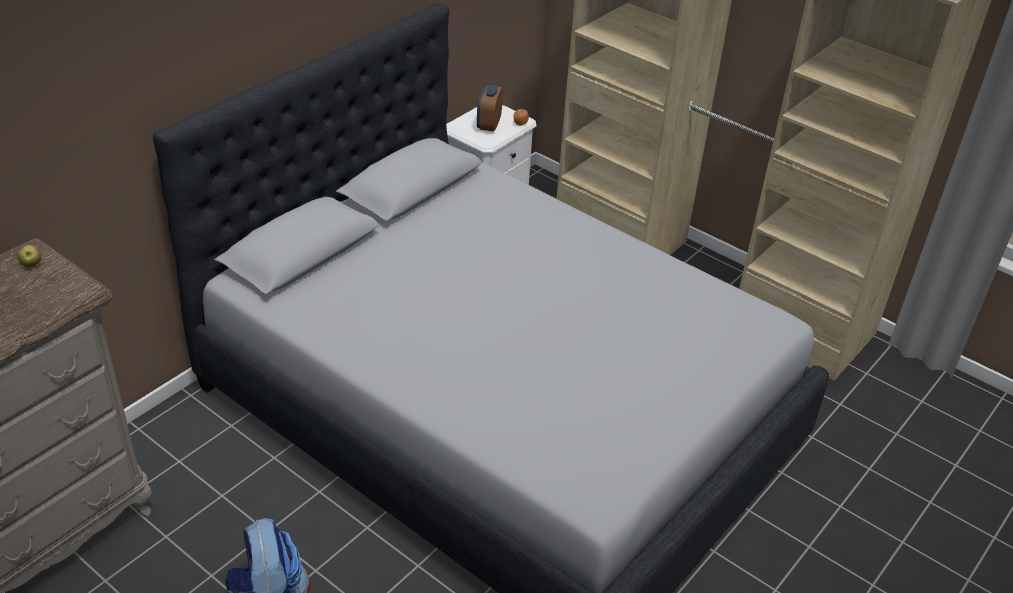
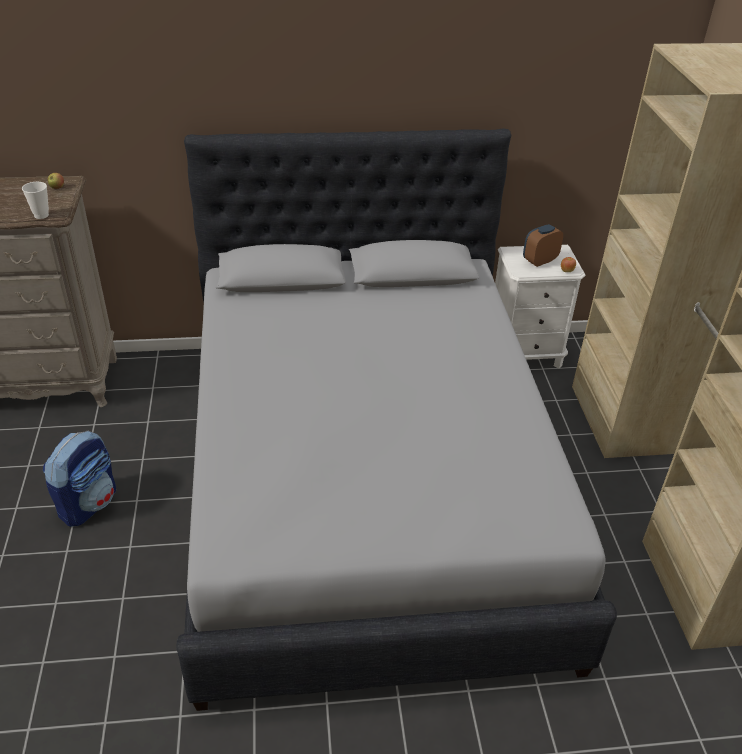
camera: 45 degrees right, 0 degrees up
(71, 301) = (41, 215): none -> cup

